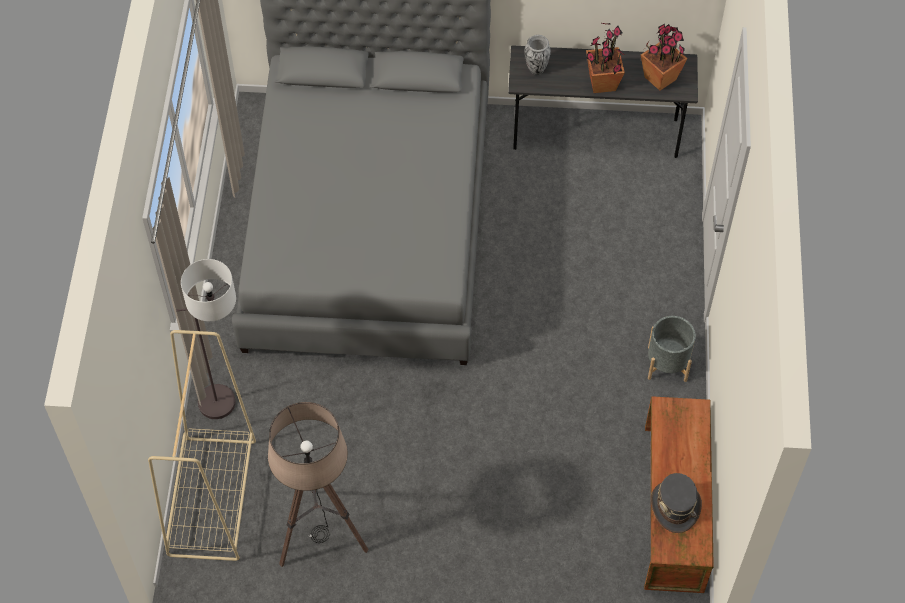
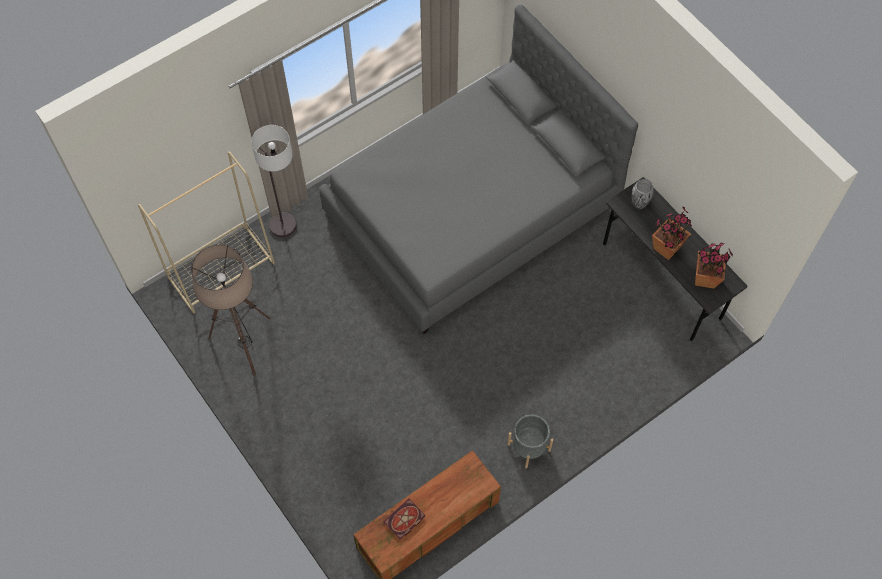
camera: 50 degrees right, 5 degrees up
(675, 506) = (404, 520): grey hat -> book

